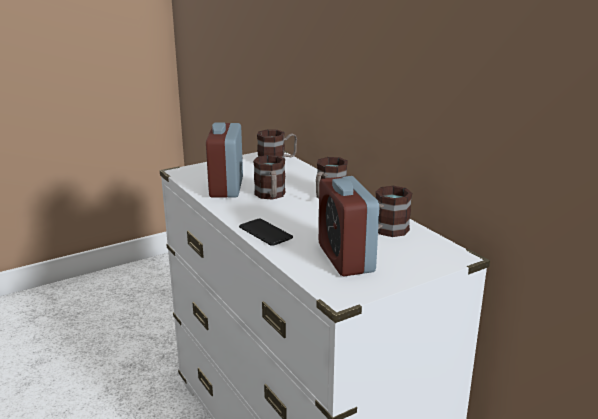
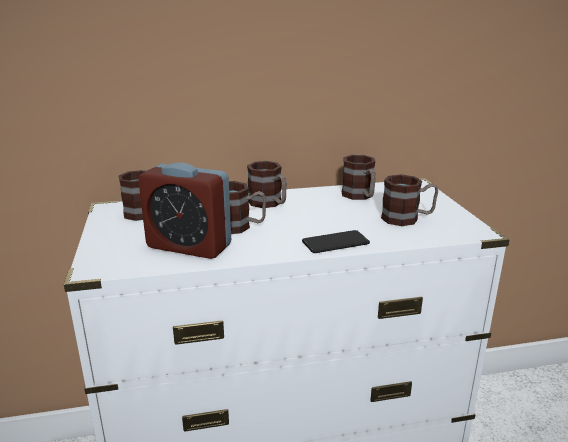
camera: 70 degrees left, 0 degrees up
(345, 258) = (407, 219): alarm clock -> mug

